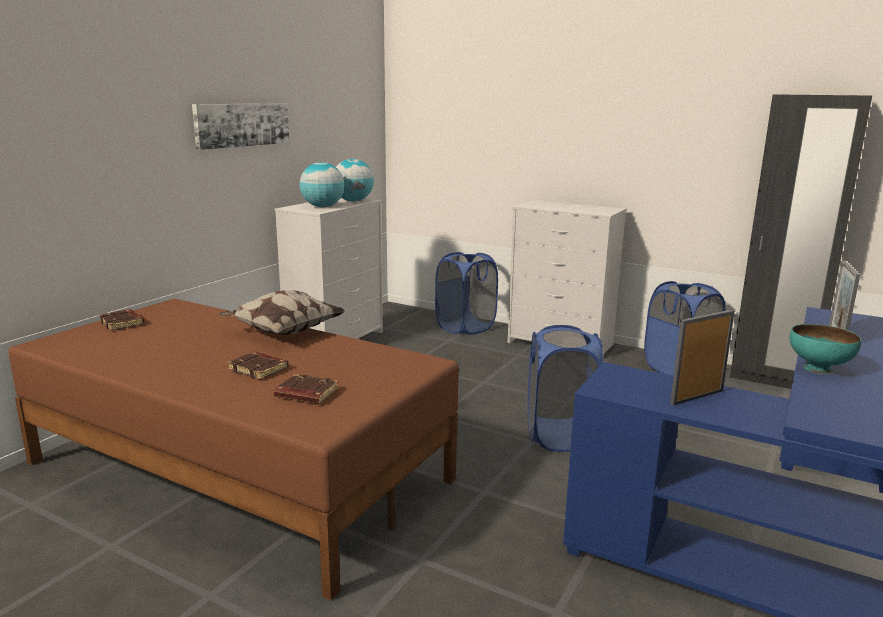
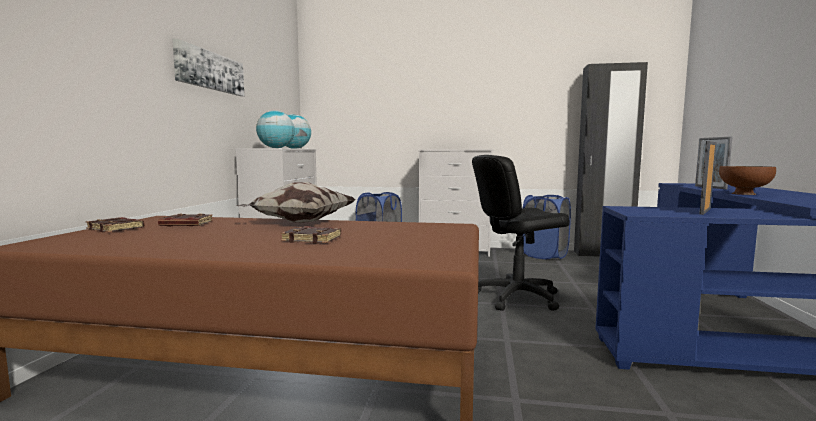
camera: 20 degrees left, 10 degrees down
(305, 394) = (387, 247): brown book -> brown book (185, 224)
(559, 435) = (516, 297): blue laundry basket -> black office chair
(818, 369) = (744, 194): turquoise bowl -> brown bowl

